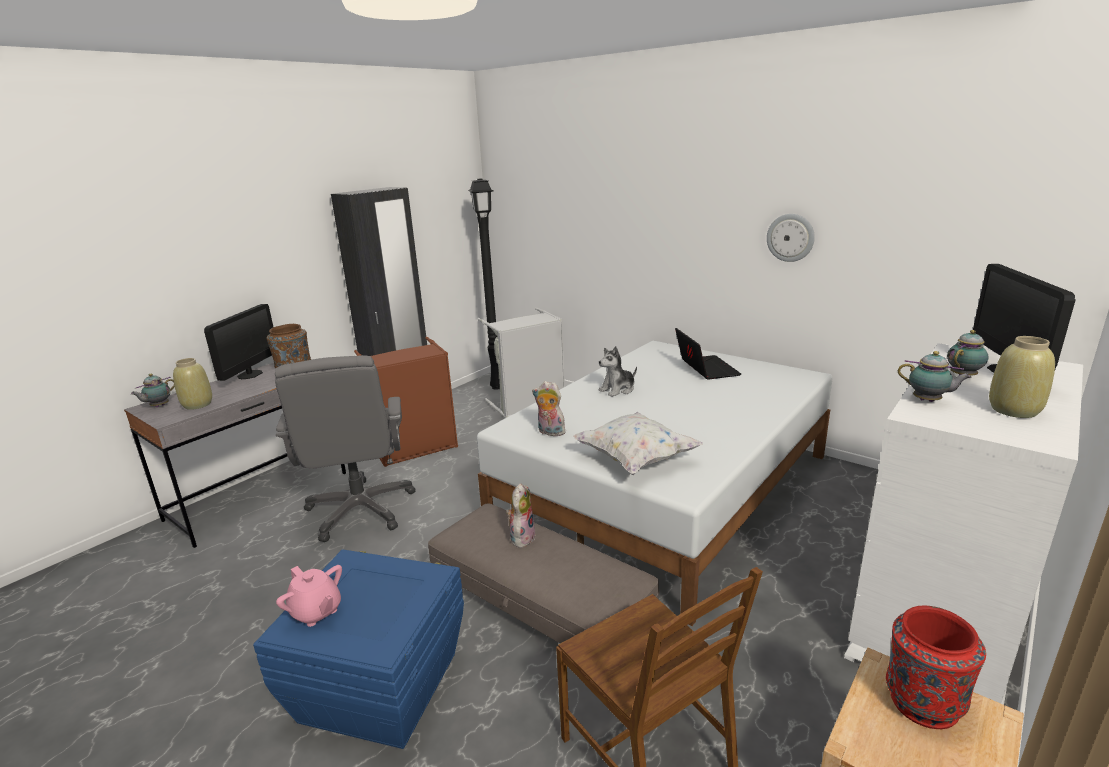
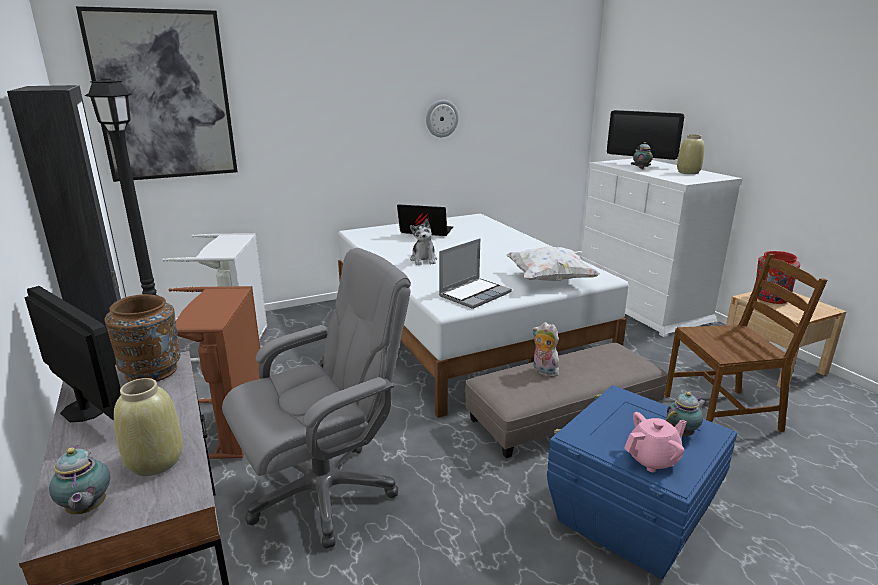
camera: 65 degrees left, 0 degrees up
(360, 510) = (324, 492): grey office chair -> grey office chair turned 45 degrees counterclockwise
(538, 192) = (164, 96): none -> picture
(549, 432) = (475, 294): plush toy -> laptop
(928, 401) = (669, 177): teapot -> teapot (682, 433)

